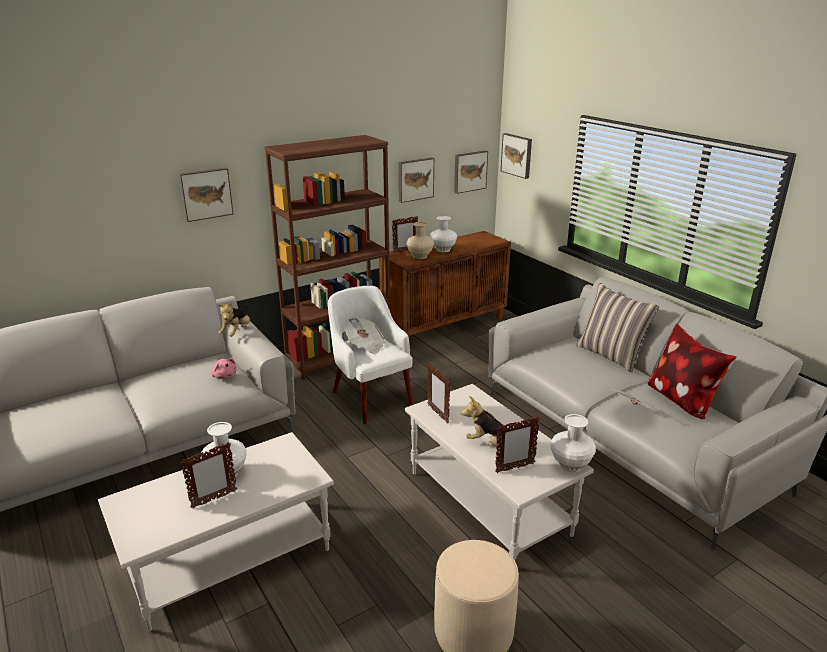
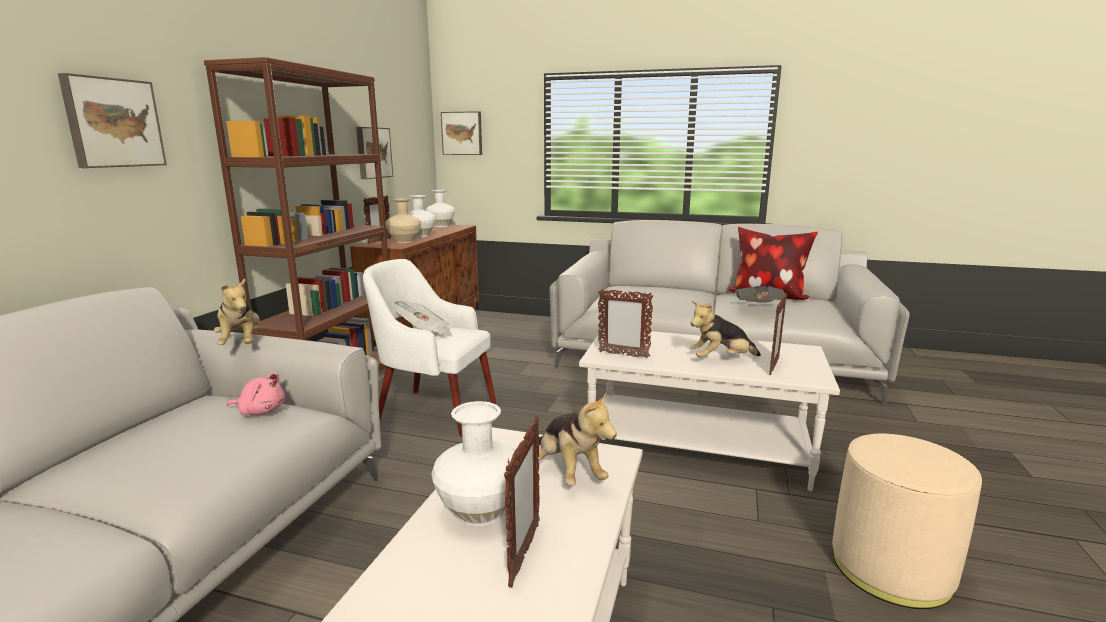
camera: 40 degrees left, 10 degrees down
(283, 474) = (569, 472): none -> plush toy
(469, 171) = (415, 152): picture -> none
(571, 465) = (803, 349): white vase -> white vase (441, 226)
(611, 355) = (666, 286): pillow -> none

